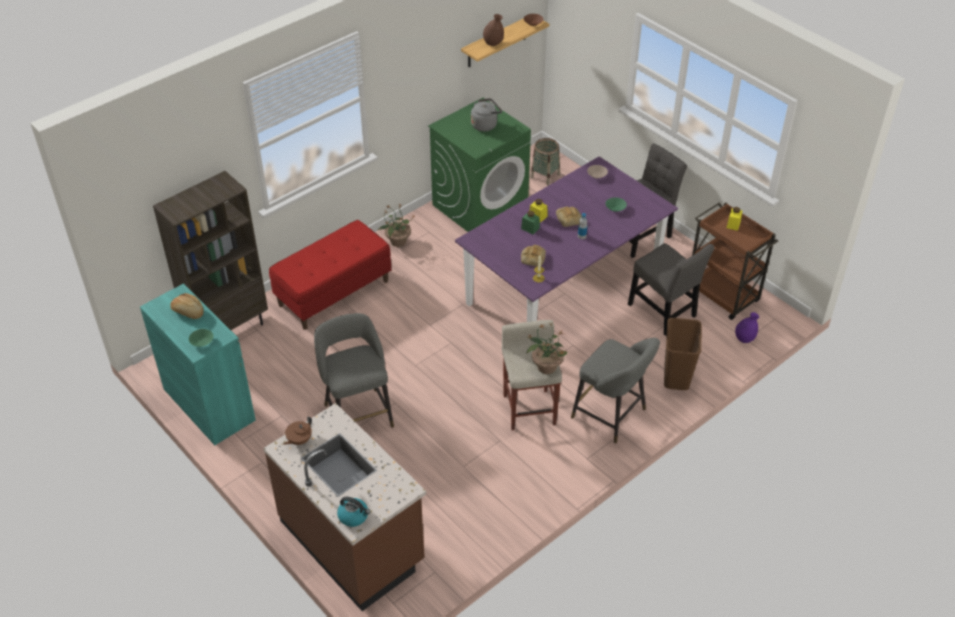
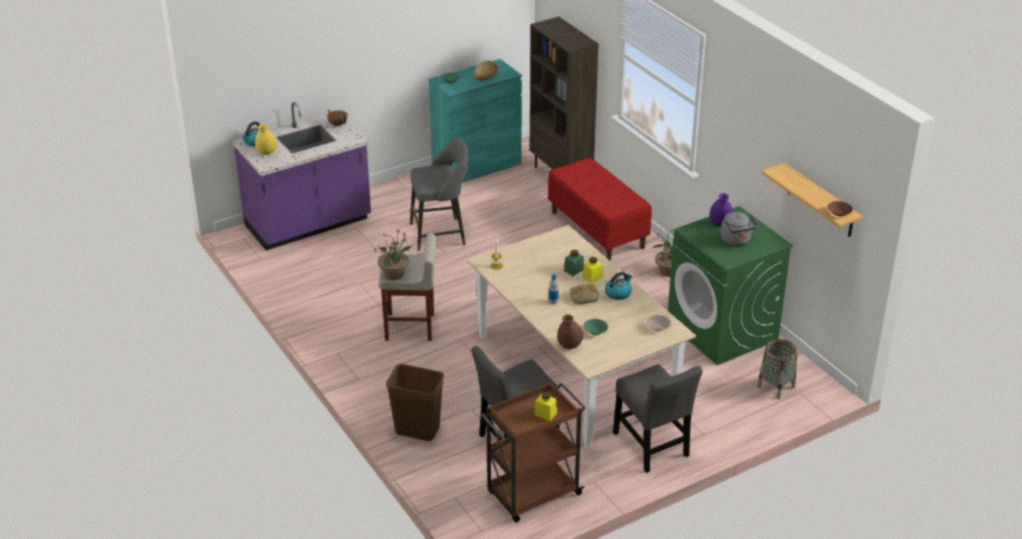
camera: 100 degrees right, 10 degrees down
(353, 541) = (308, 224): brown counter -> purple counter
(379, 496) = (266, 153): none -> yellow vase
(493, 43) = (793, 182): brown vase -> brown vase (569, 346)
(532, 257) = (528, 266): bread -> none
(557, 200) = (618, 293): none -> kettle
(563, 287) = (574, 372): purple dining table -> beige dining table
(612, 415) = (382, 377): grey stool -> none
(744, 339) = (456, 496): purple vase -> purple vase (720, 223)

